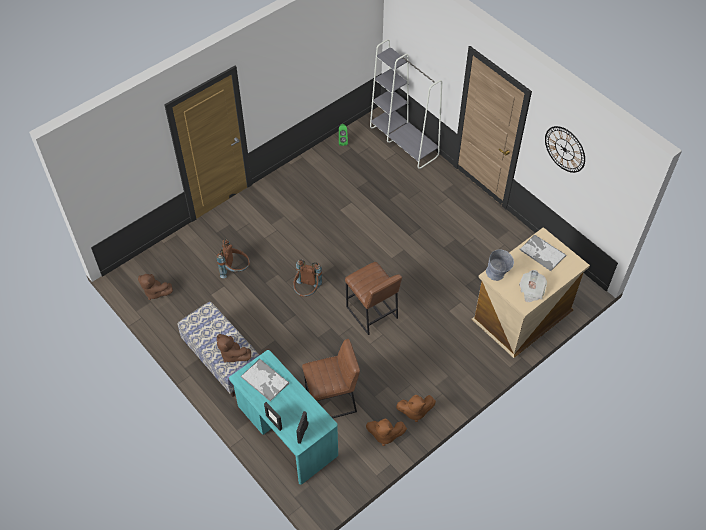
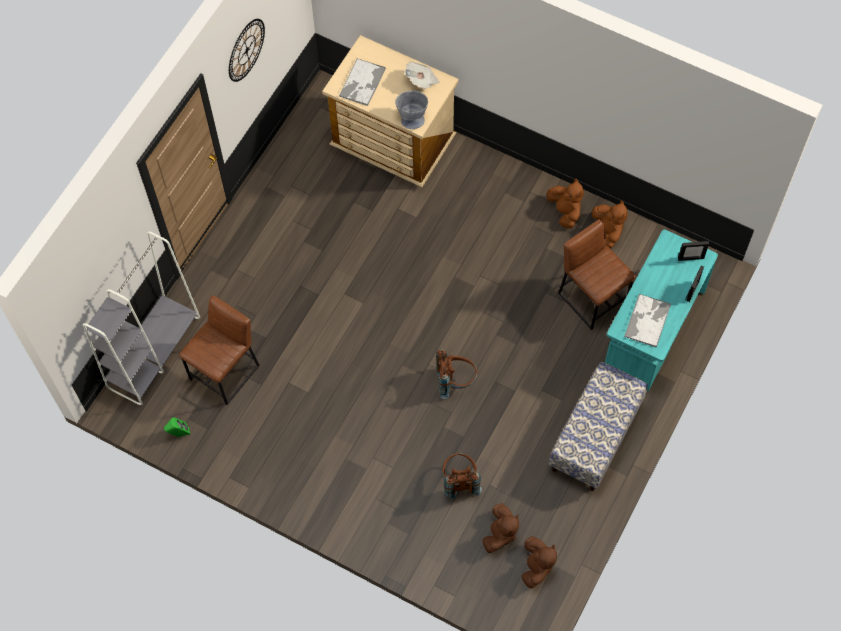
camera: 110 degrees left, 10 degrees up
(232, 354) = (613, 392): brown plush toy -> brown plush toy (500, 534)
(372, 313) = (455, 297): brown chair -> brown chair (225, 371)

